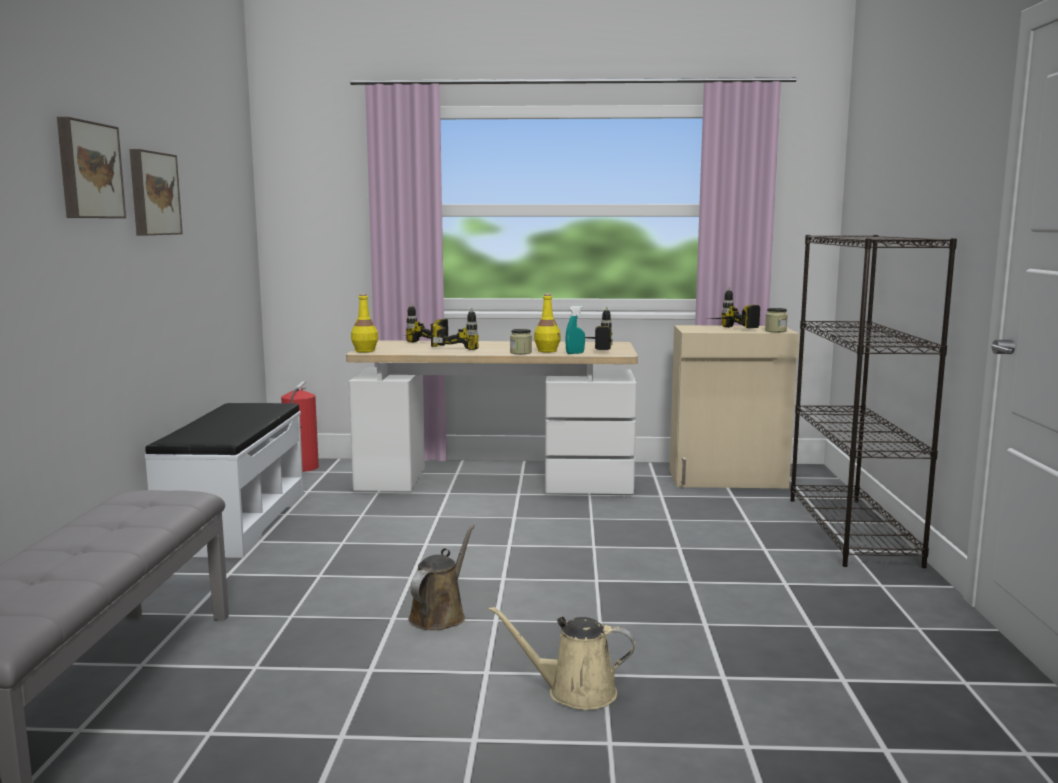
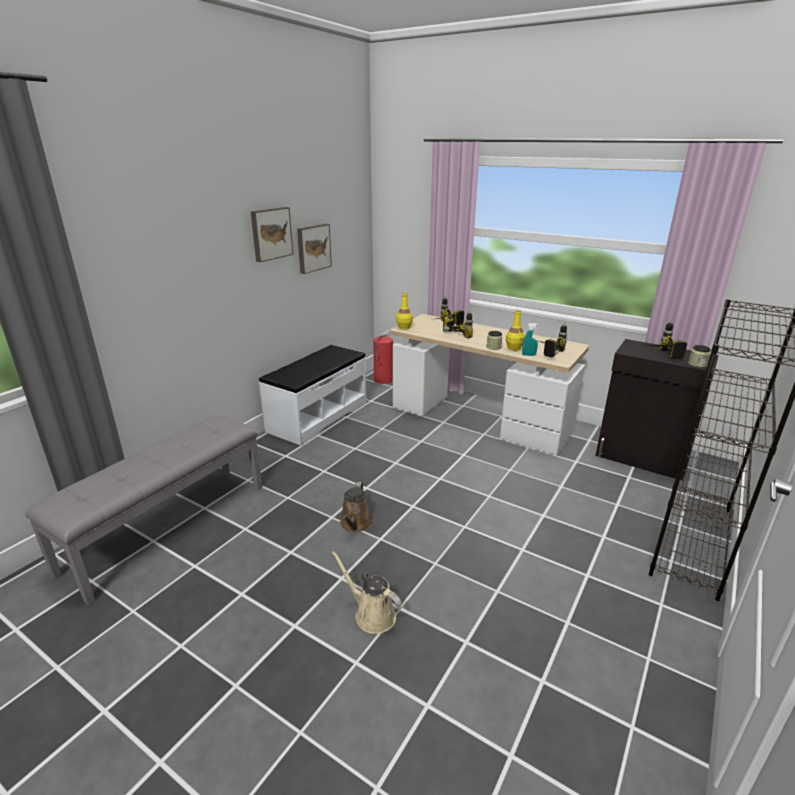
camera: 30 degrees right, 15 degrees up
(87, 170) = (214, 233): picture -> picture (313, 248)
(440, 615) = (355, 524): brown watering can -> brown watering can turned 135 degrees clockwise
(728, 479) = (641, 458): beige cabinet -> black cabinet

